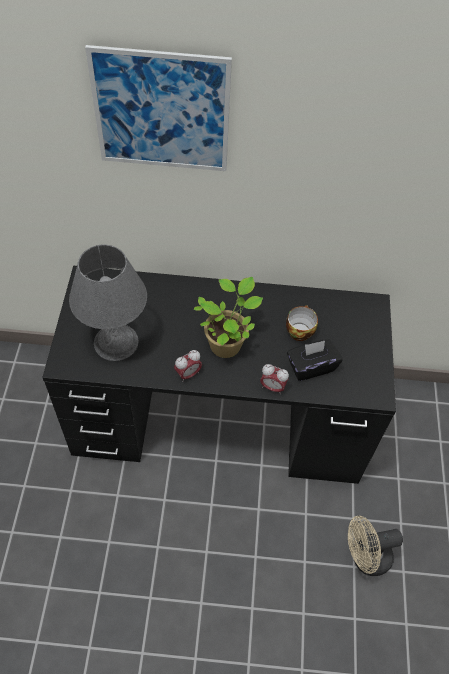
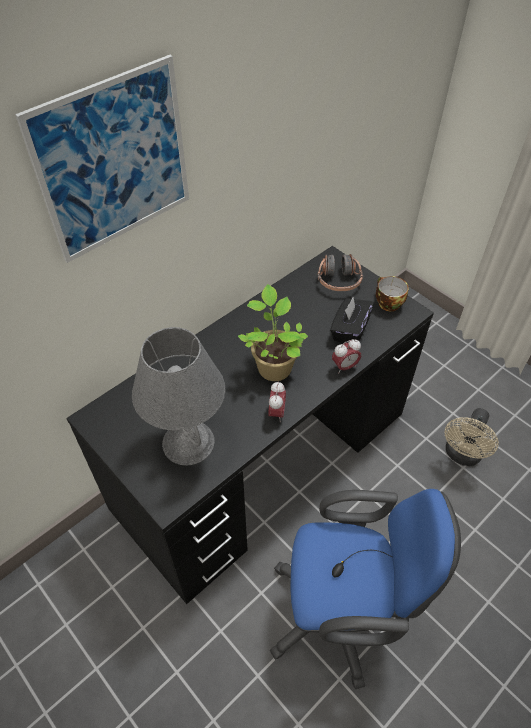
camera: 45 degrees left, 5 degrees down
(147, 561) = (342, 614): none -> blue office chair
(299, 330) = (309, 315): cup -> cup (387, 303)
(355, 324) = (338, 280): none -> headphones

